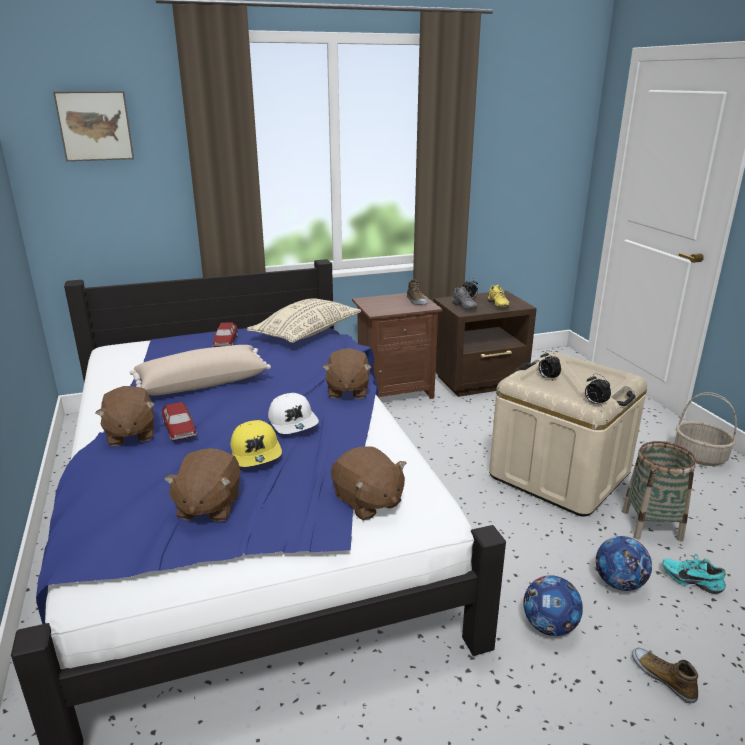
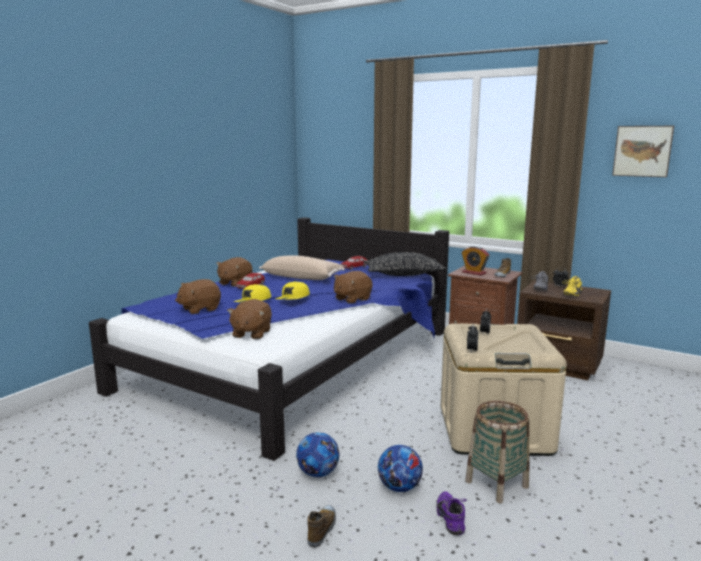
camera: 50 degrees right, 10 degrees down
(95, 126) = (335, 132): picture -> picture (642, 151)
(293, 422) = (293, 298): white cap -> yellow cap
(306, 333) = (403, 275): beige pillow -> black pillow
(388, 307) = (474, 273): none -> alarm clock
(692, 580) = (452, 518): turquoise shoe -> purple shoe
(700, 456) = (658, 484): basket -> none

